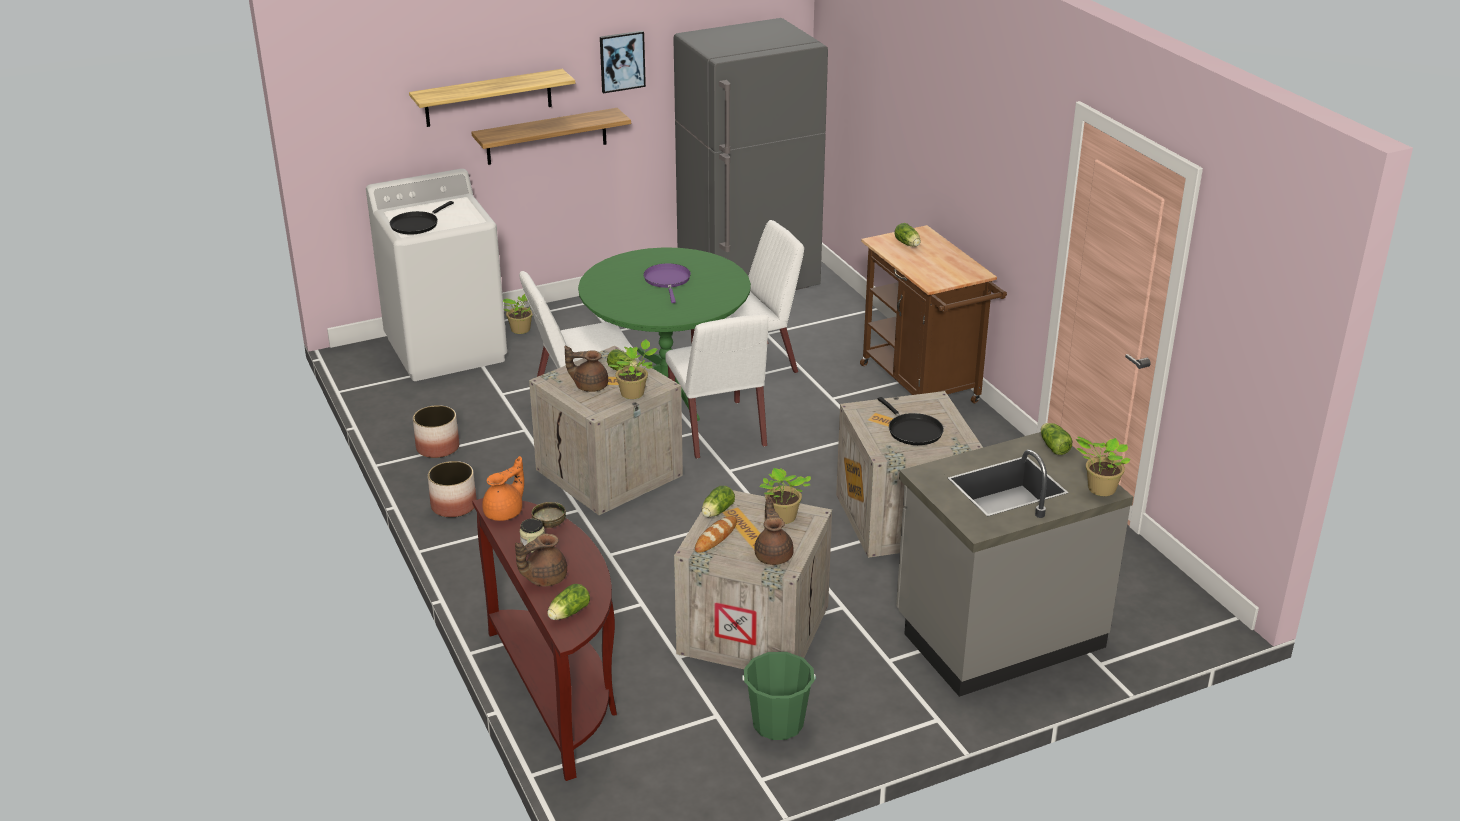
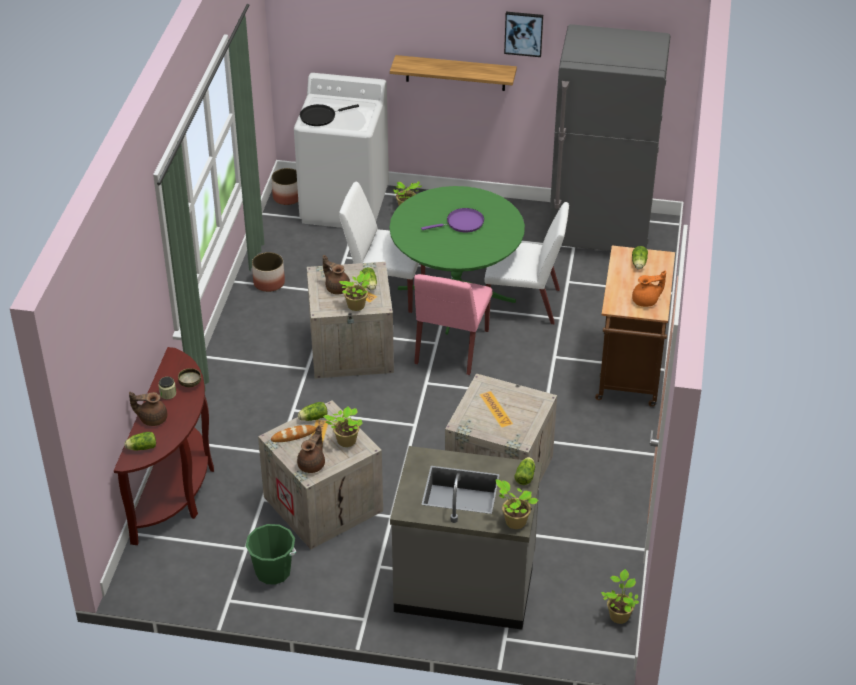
camera: 35 degrees right, 10 degrees up
(454, 506) = (239, 331): planter -> planter (287, 197)
(488, 98) = (410, 34): shelf -> none
(505, 512) = (176, 364): orange teapot -> orange teapot (646, 301)
(667, 281) = (462, 223): purple frying pan -> purple frying pan turned 45 degrees clockwise
(718, 430) = (451, 348): white chair -> pink chair
(912, 431) = (498, 416): black frying pan -> none
(1176, 588) = (619, 615): none -> potted plant

